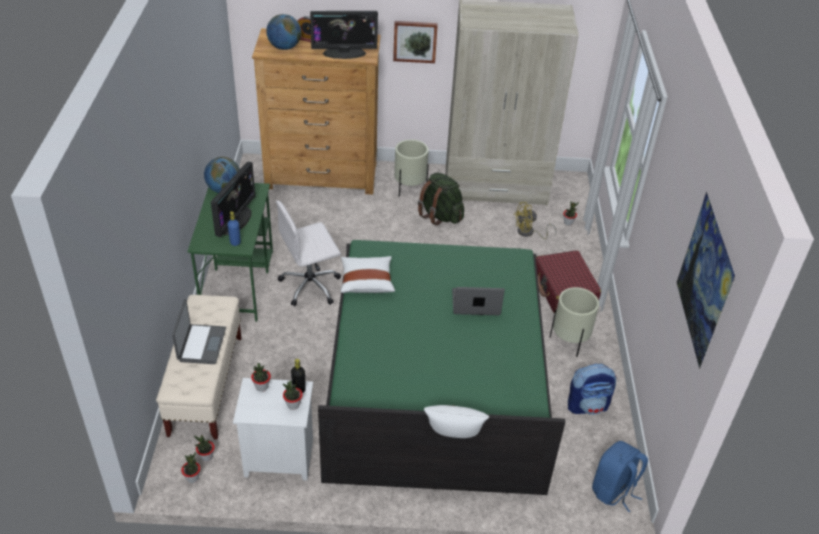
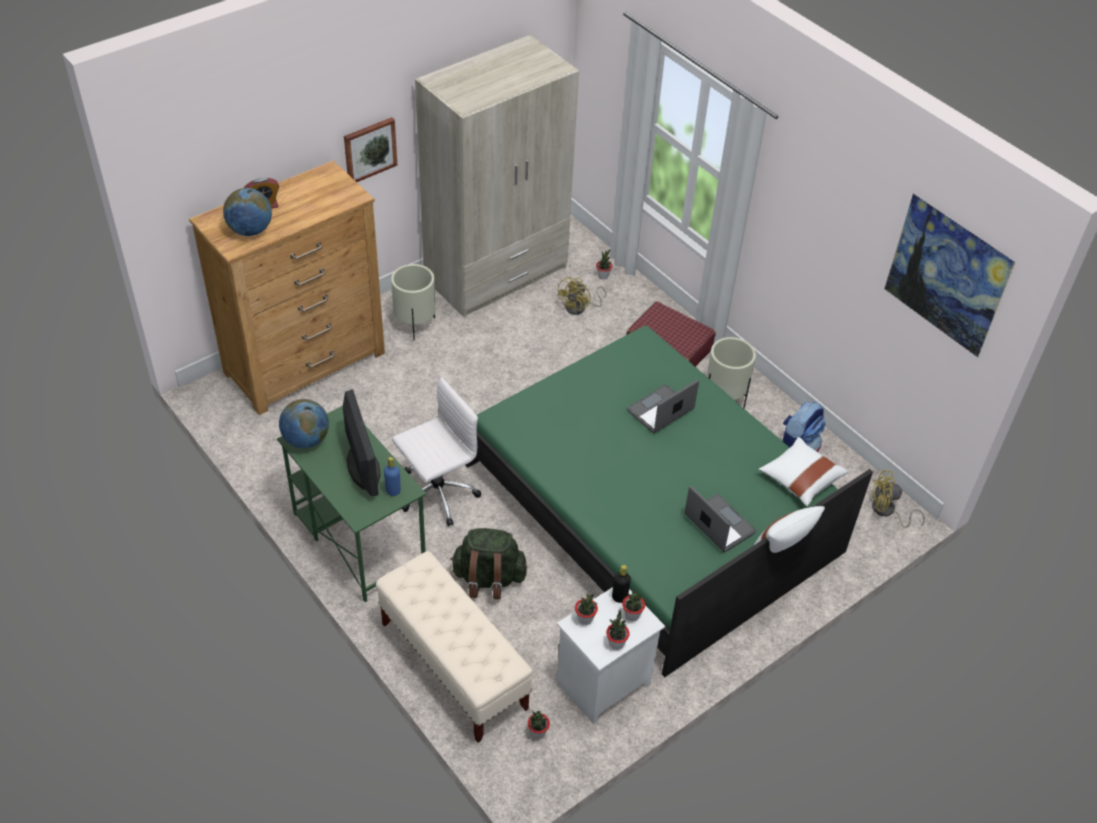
camera: 40 degrees left, 5 degrees up
(192, 478) = (548, 761): potted plant -> potted plant (616, 643)
(201, 345) = (456, 622): laptop -> laptop (718, 525)
(311, 285) = (436, 493): white office chair -> white office chair turned 150 degrees counterclockwise
(344, 53) = (325, 203): monitor -> none
(367, 282) = (541, 451): white pillow -> white pillow (800, 479)
(440, 215) = (478, 338): green backpack -> green backpack (488, 579)
(614, 490) = (887, 511): blue backpack -> yellow fan

